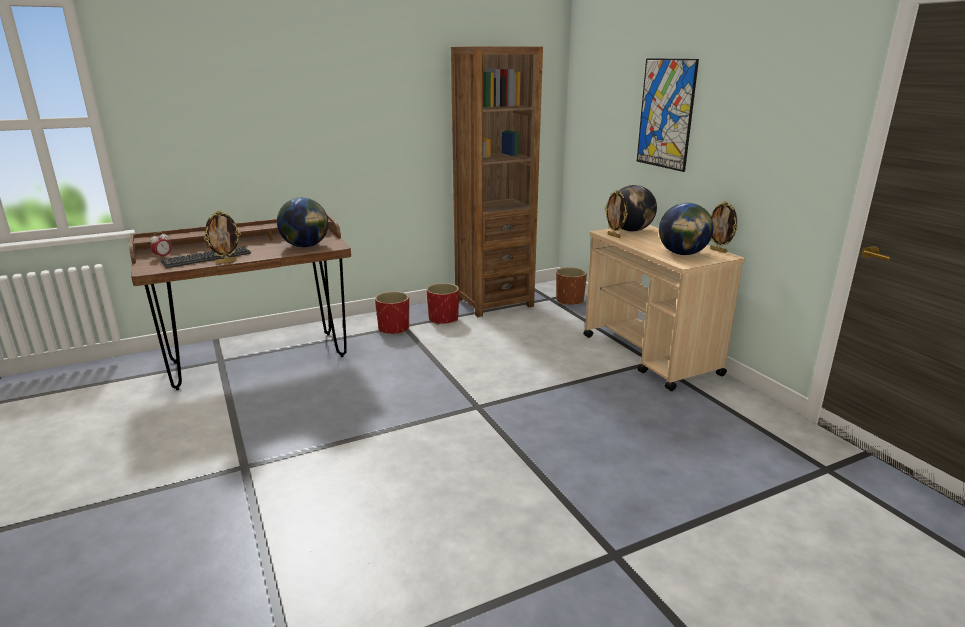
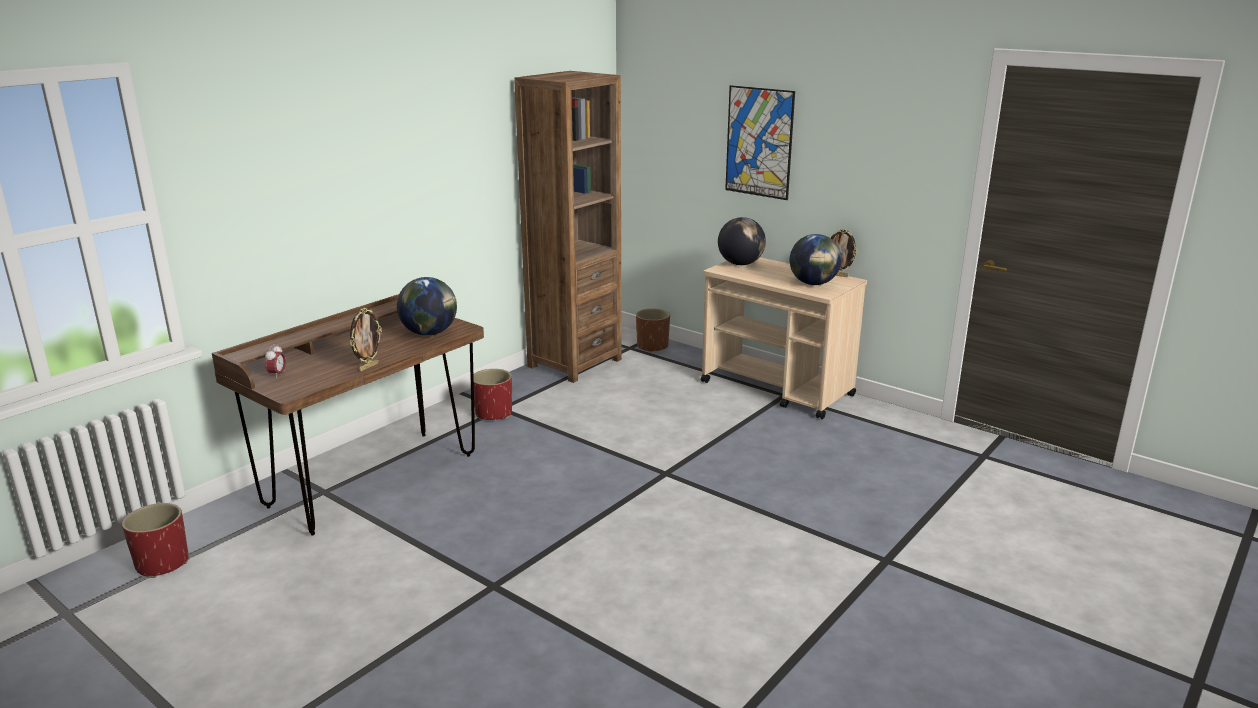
camera: 25 degrees left, 0 degrees up
(207, 258) = (335, 366): keyboard -> none
(443, 319) = (538, 392): red planter -> red planter (162, 563)
(614, 236) = (733, 273): picture frame -> none

